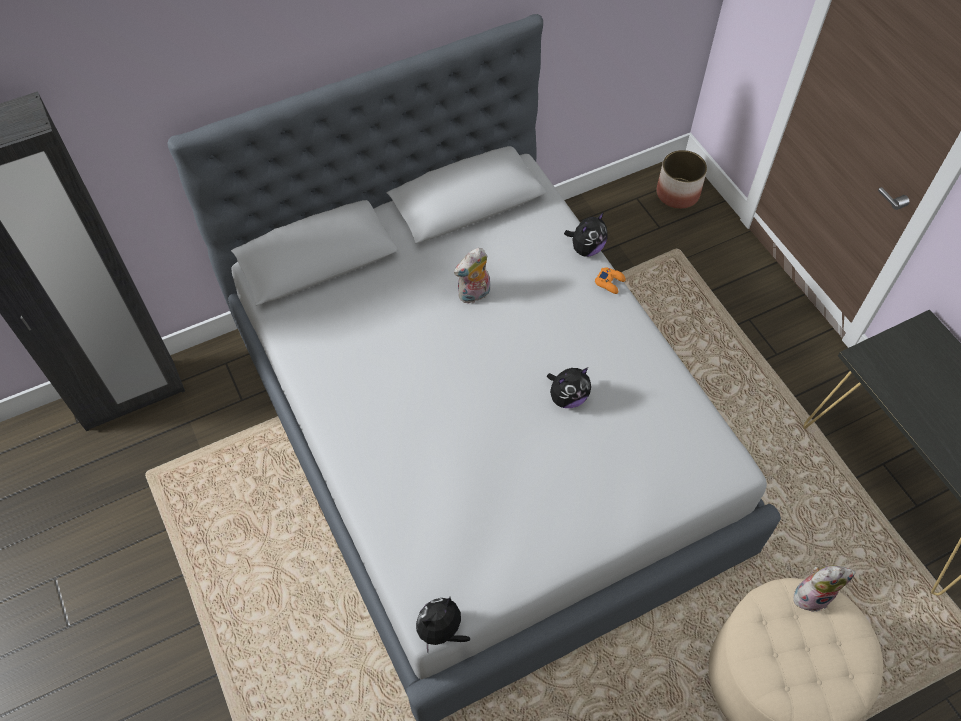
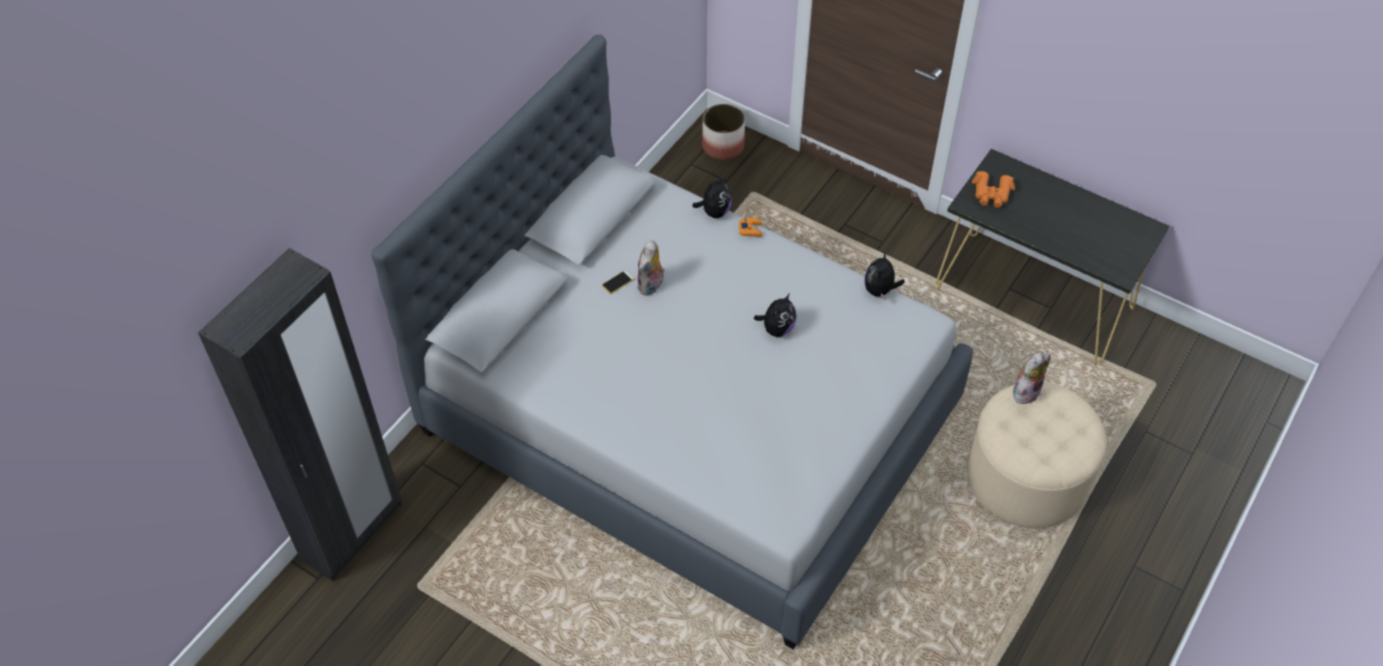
camera: 30 degrees left, 5 degrees down
(441, 631) = (798, 533): plush toy -> plush toy (880, 290)
(446, 276) = (618, 282): none -> phone
(899, 359) = (991, 194): none -> orange binoculars

